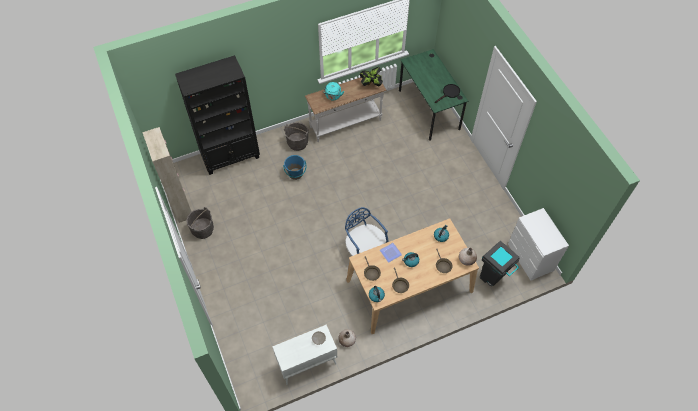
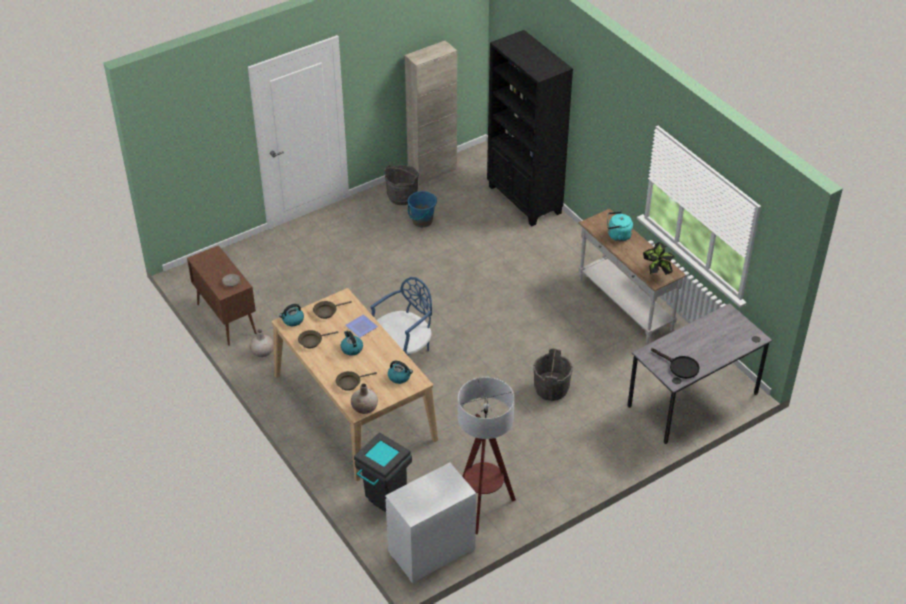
camera: 80 degrees right, 15 degrees down
(295, 174) = (514, 265): blue bucket -> blue bucket (422, 221)
(297, 143) = (570, 259): grey bucket -> grey bucket (551, 389)
(306, 364) = (226, 318): white cabinet -> brown cabinet
(429, 109) = (692, 400): green desk -> grey desk
(499, 226) = (483, 507): none -> floor lamp

